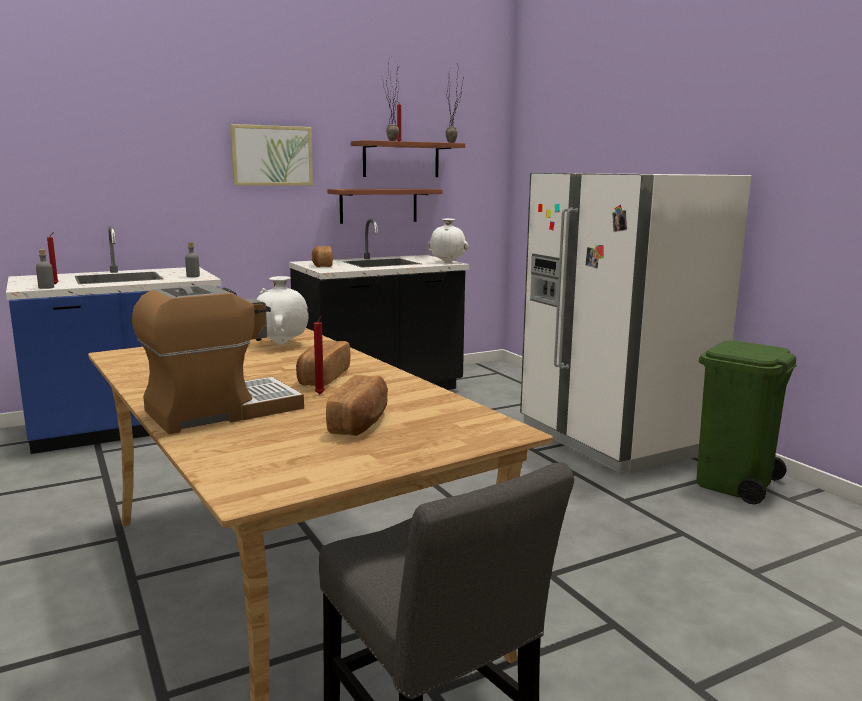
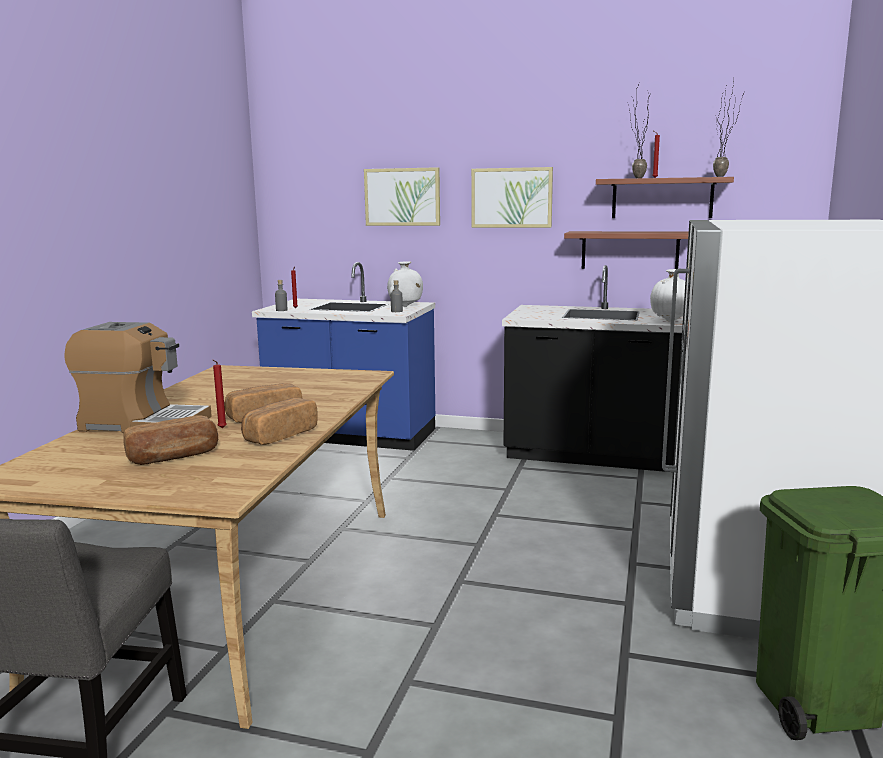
camera: 45 degrees right, 0 degrees up
(150, 151) = (402, 197): none -> picture
(282, 344) = (329, 382): white vase -> white vase (405, 306)
(322, 265) = (533, 311): bread -> bread (280, 435)

